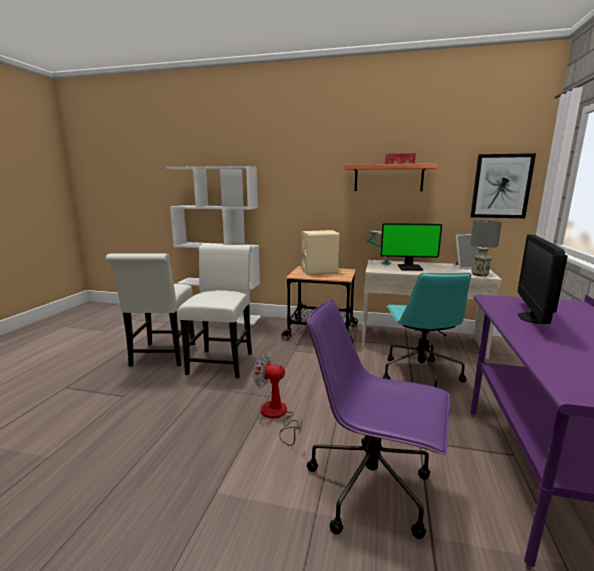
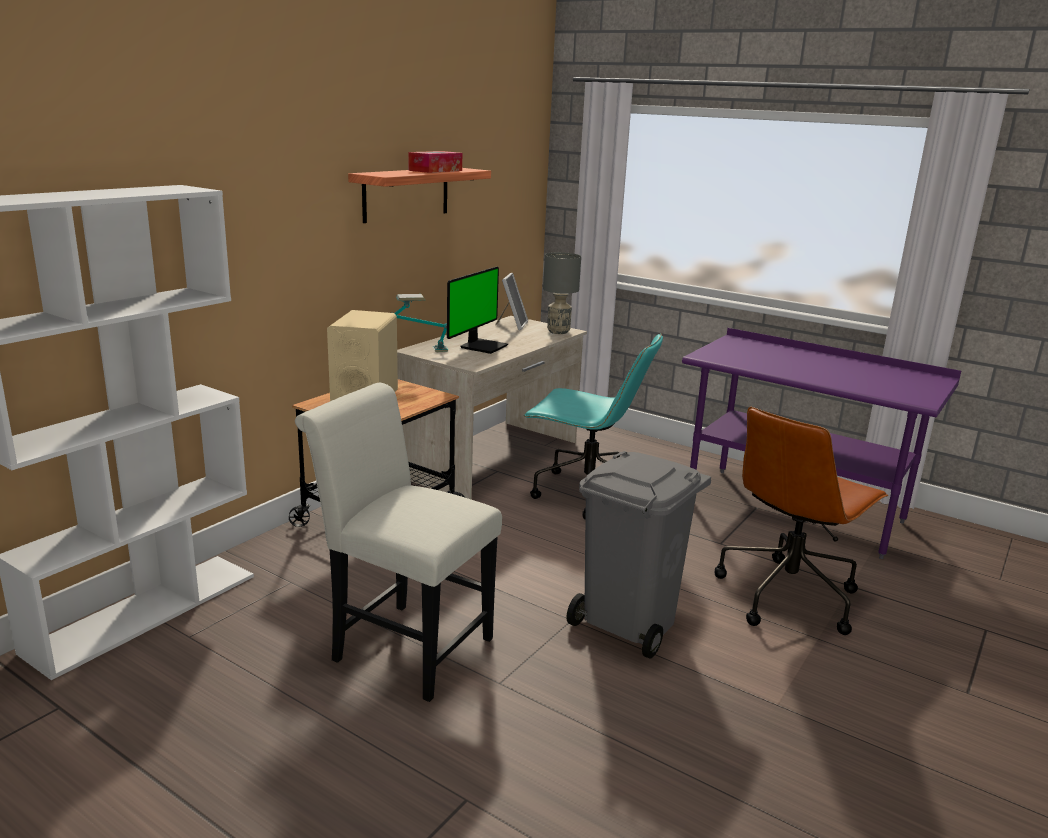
camera: 70 degrees left, 5 degrees up
(162, 356) = (303, 731): white chair -> none
(277, 416) = (630, 624): fan -> grey trash can
(372, 488) = (787, 595): purple office chair -> brown office chair
(501, 186) = (516, 197): picture -> none
(533, 318) = (771, 363): monitor -> none

